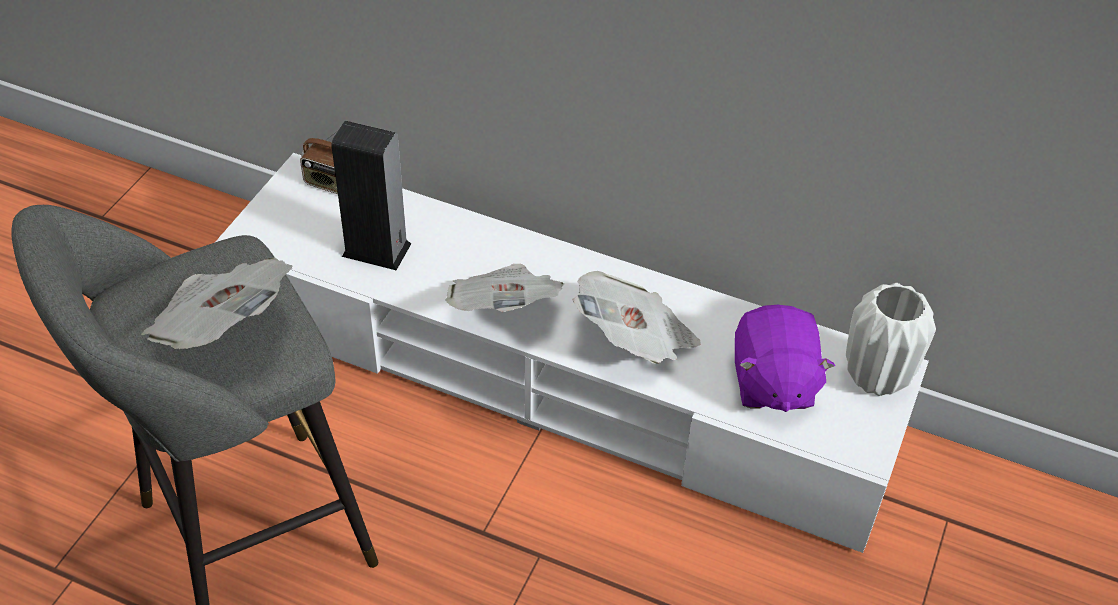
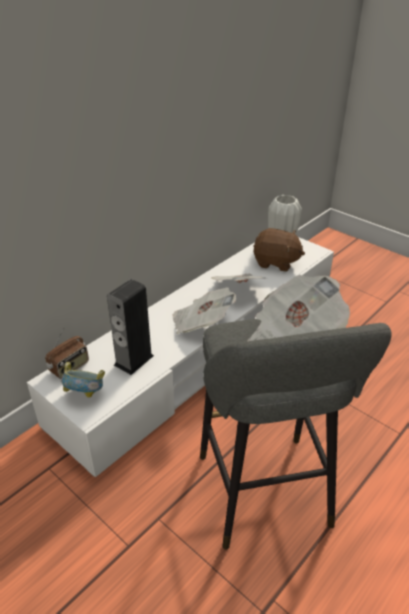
camera: 70 degrees left, 10 degrees down
(286, 219) = (85, 394): none -> bowl
(772, 383) = (276, 262): purple plush toy -> brown plush toy

